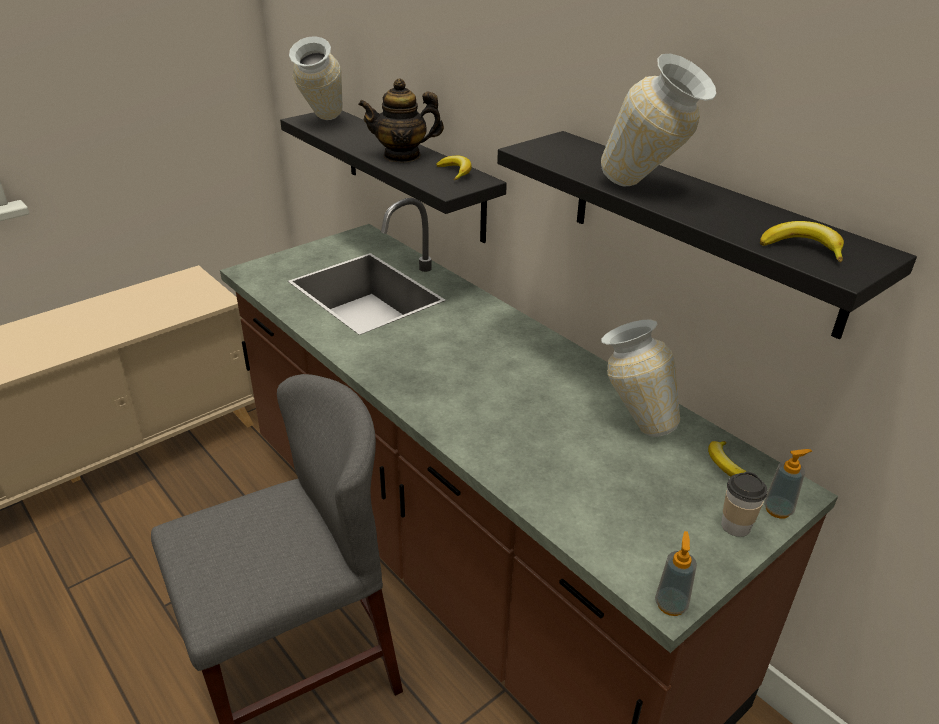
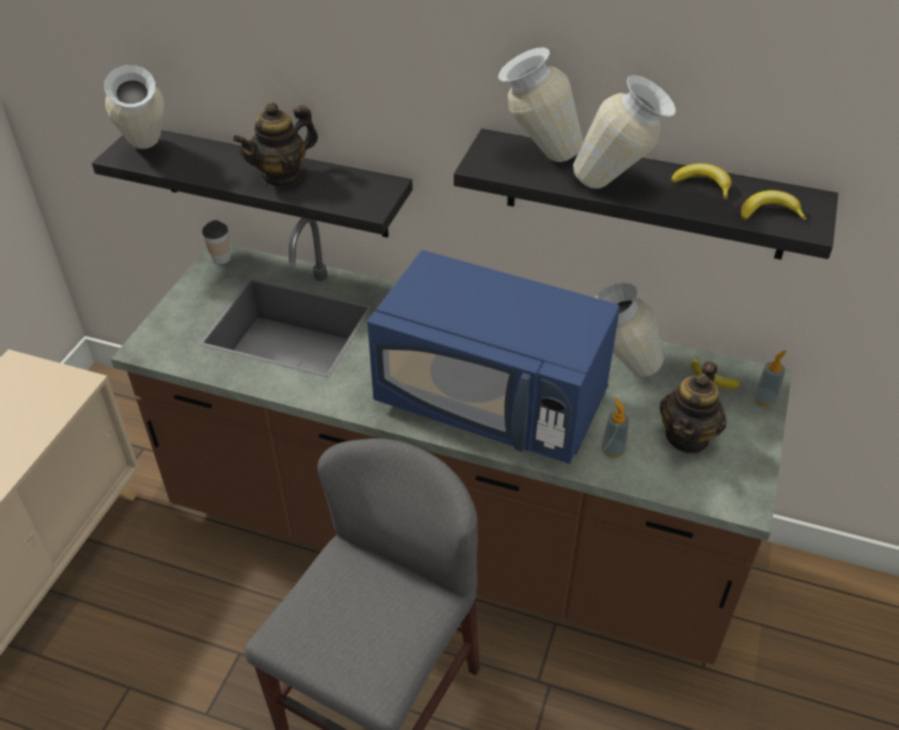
camera: 30 degrees left, 10 degrees up
(455, 172) = (355, 182): banana -> banana (703, 185)
(481, 401) = (493, 400): none -> blue microwave
(591, 155) = (536, 155): none -> vase
(653, 507) = (687, 437): none -> teapot
(671, 604) = (751, 507): soap dispenser -> soap dispenser (612, 450)
(735, 526) = (748, 426): cup -> cup (221, 258)

